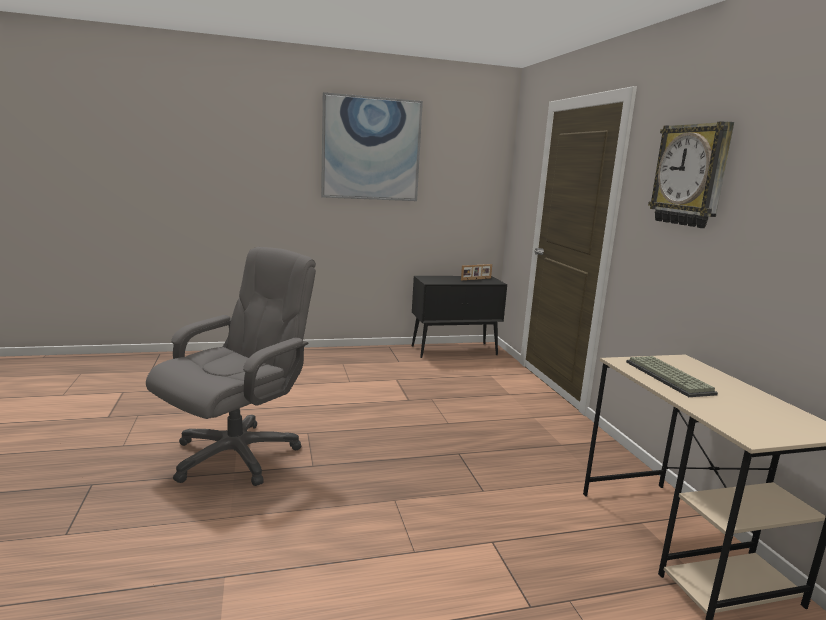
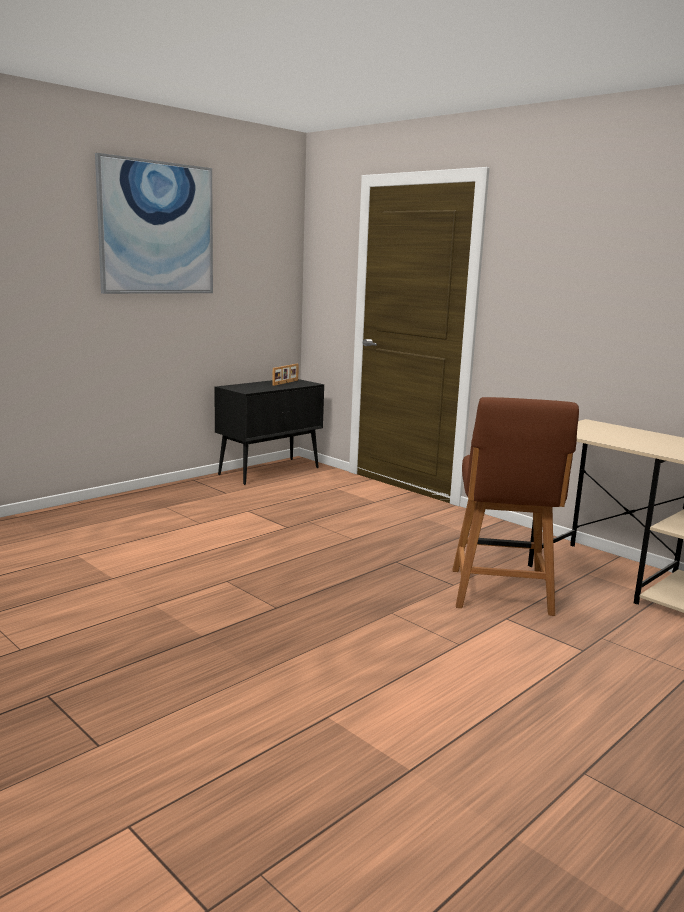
camera: 30 degrees left, 0 degrees up
(236, 454) = (179, 620): grey office chair -> none
(518, 514) = (500, 593): none -> brown chair
(670, 378) = (607, 436): keyboard -> none
(691, 175) = (569, 255): wall clock -> none

